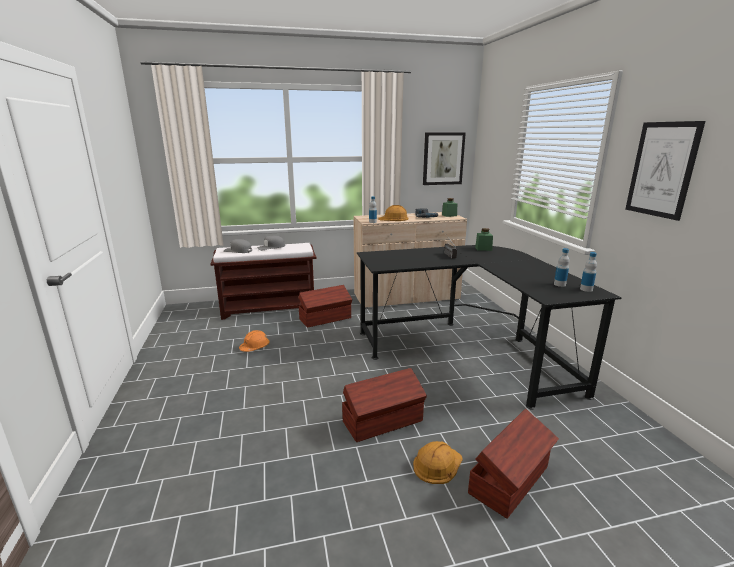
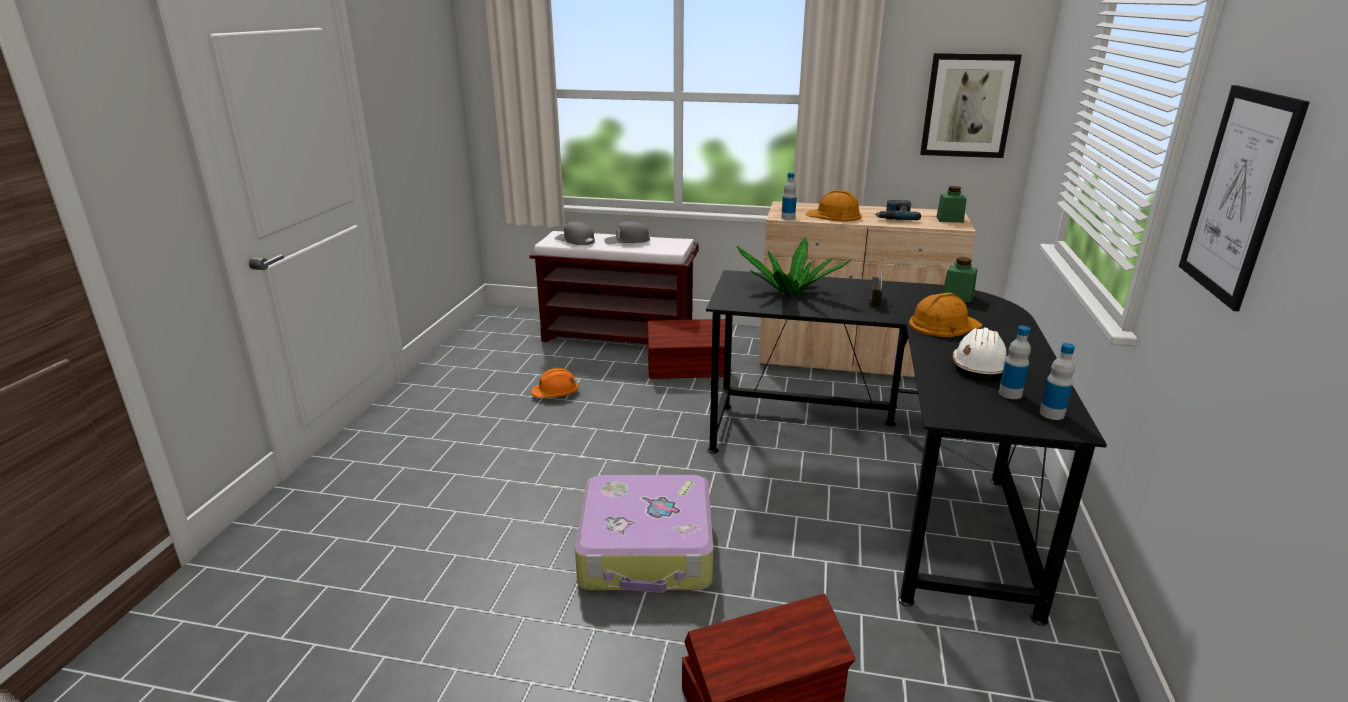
camera: 25 degrees right, 5 degrees up
(384, 421) = (647, 550): brown storage box -> suitcase
(404, 257) = (789, 292): none -> potted plant
(437, 464) = (673, 635): orange hard hat -> orange hard hat (943, 324)
(531, 275) = (979, 366): none -> white hard hat

